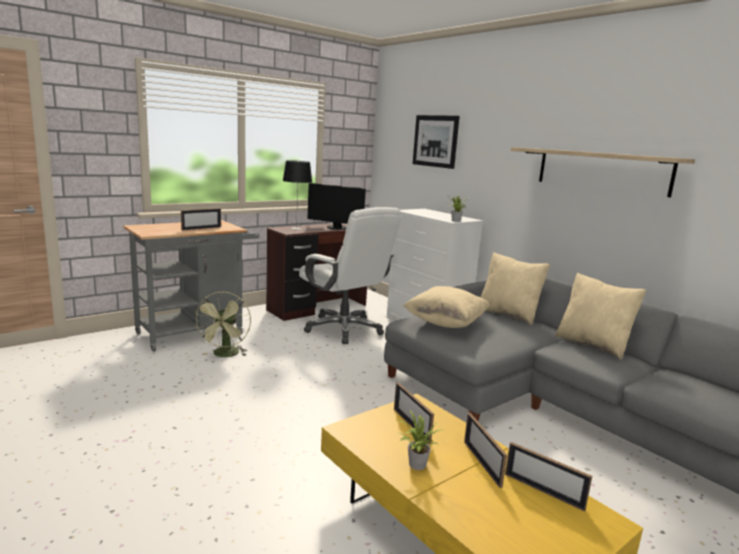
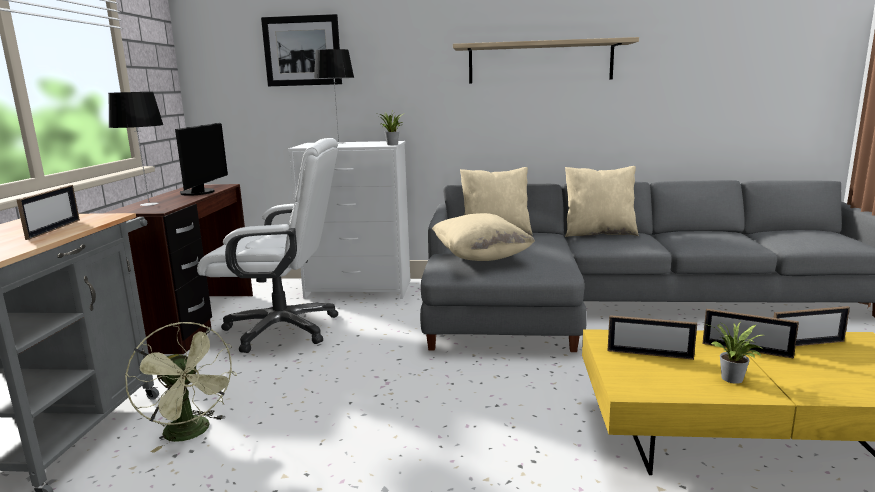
camera: 45 degrees left, 0 degrees up
(336, 228) = (201, 192): monitor -> monitor turned 60 degrees counterclockwise
(435, 213) = (339, 143): none -> table lamp

